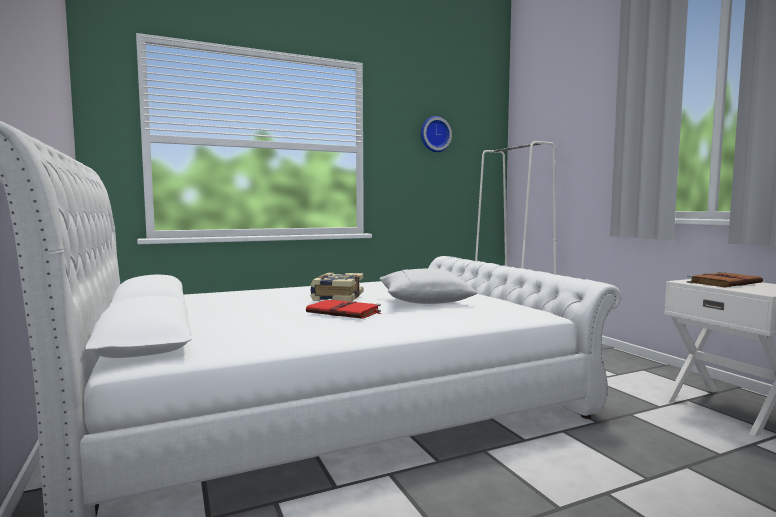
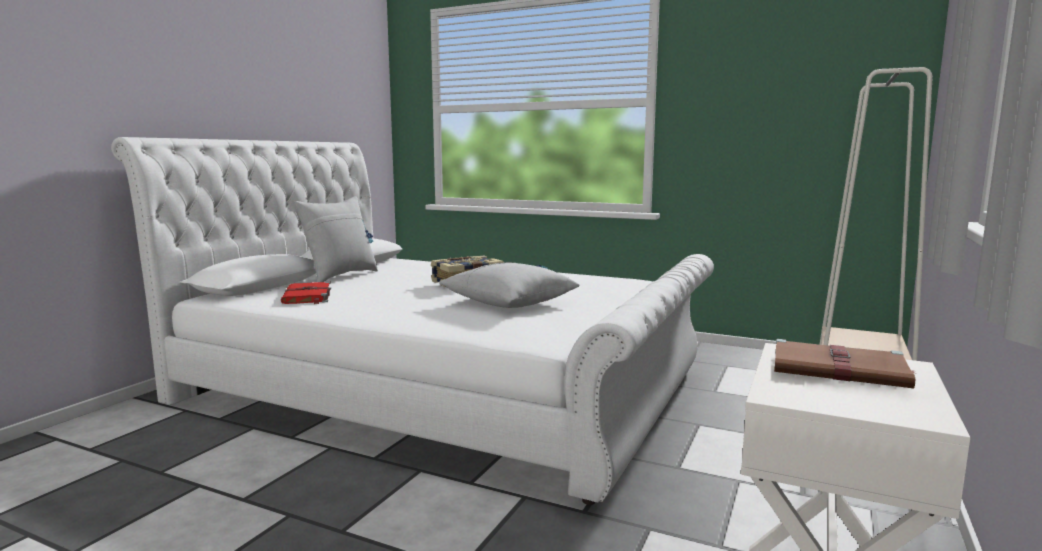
camera: 50 degrees right, 5 degrees up
(195, 315) = (340, 276): none -> grey pillow
(345, 312) = (409, 296): red book -> red book (307, 296)
(434, 134) = (774, 68): wall clock -> none

